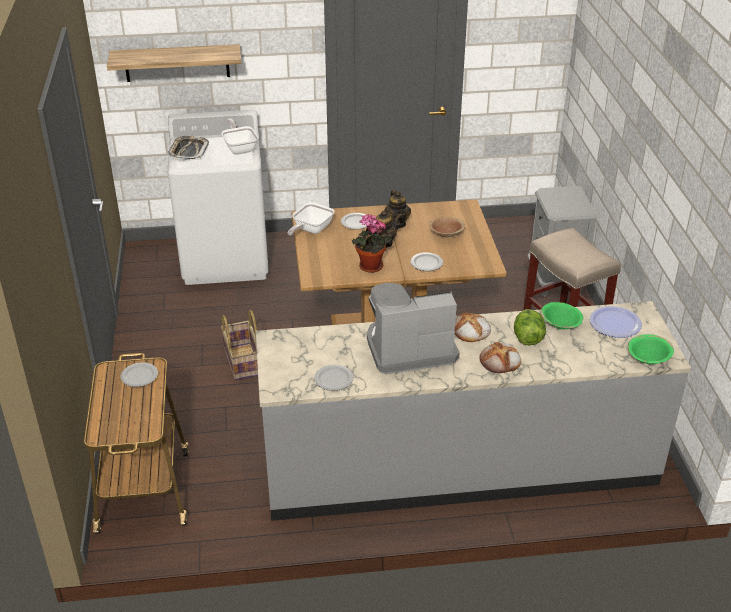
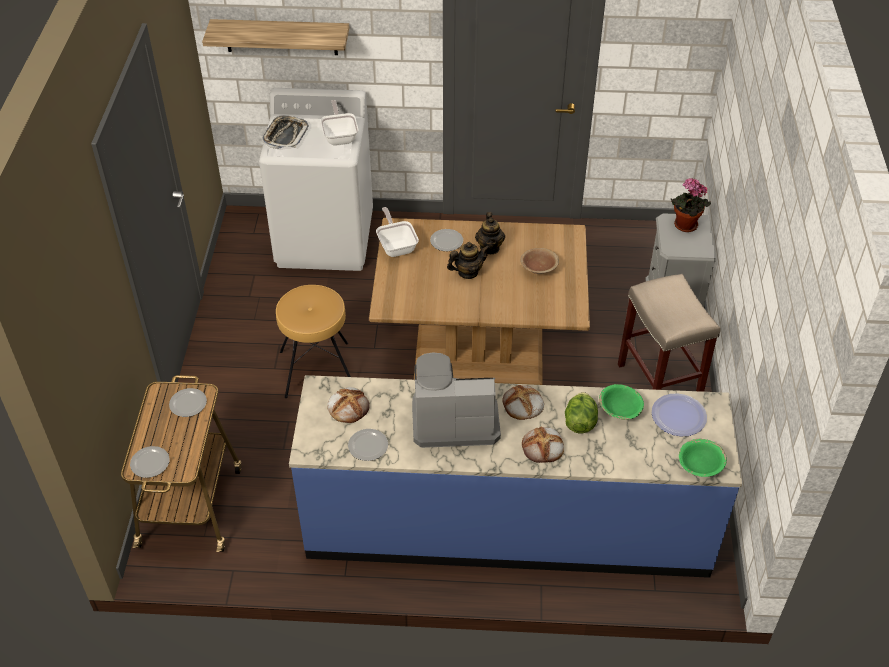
camera: 10 degrees right, 10 degrees up
(243, 362) = (317, 370): basket -> brown stool
(305, 350) = (348, 407): none -> bread
(310, 230) = (396, 246): frying pan -> frying pan turned 120 degrees clockwise
(369, 267) = (446, 303): potted plant -> potted plant (684, 226)
(427, 263) = (508, 304): plate -> plate (151, 463)
(459, 466) = (507, 524): grey counter -> blue counter

